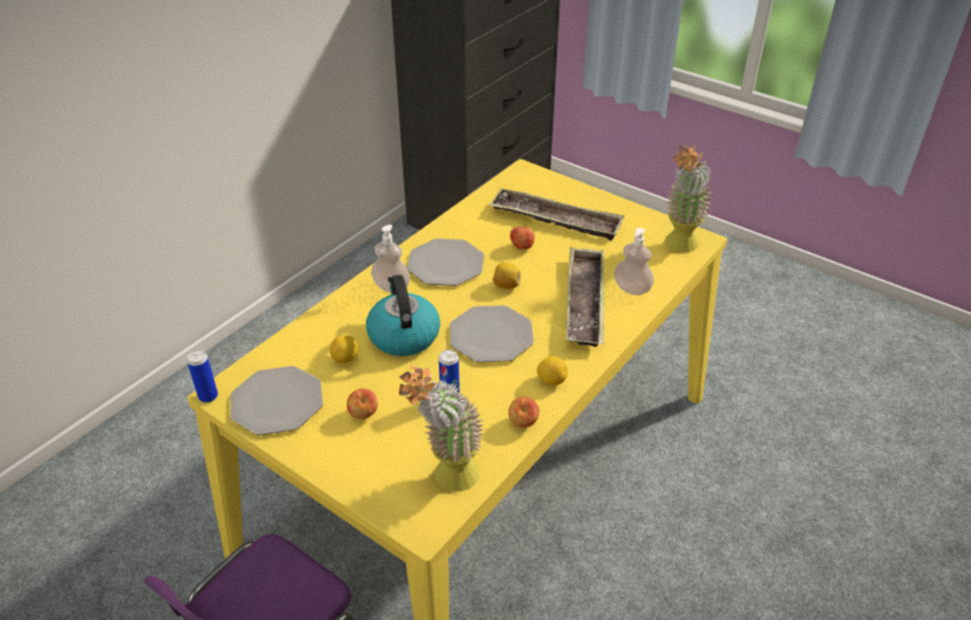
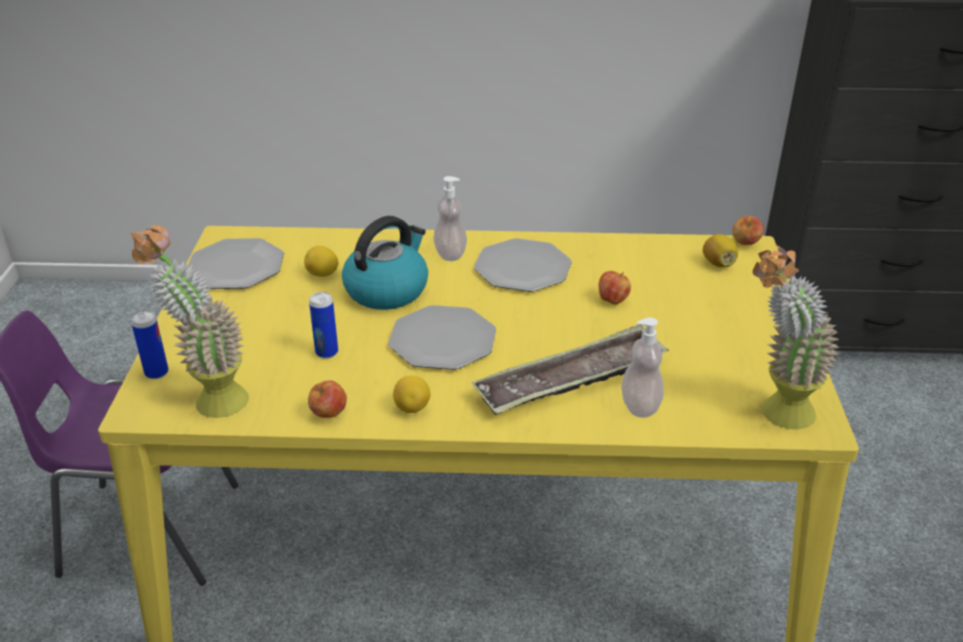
camera: 55 degrees right, 5 degrees down
(208, 396) = (215, 234): can -> can (156, 373)
(363, 414) = (258, 315): apple -> apple (745, 244)
(506, 285) = (534, 317): lemon -> lemon (718, 264)
(556, 220) = (693, 303): tray -> none

